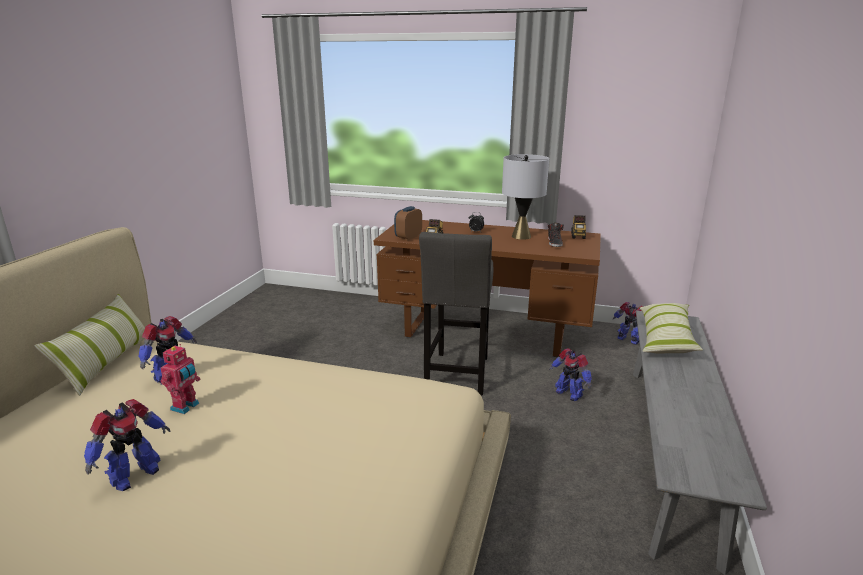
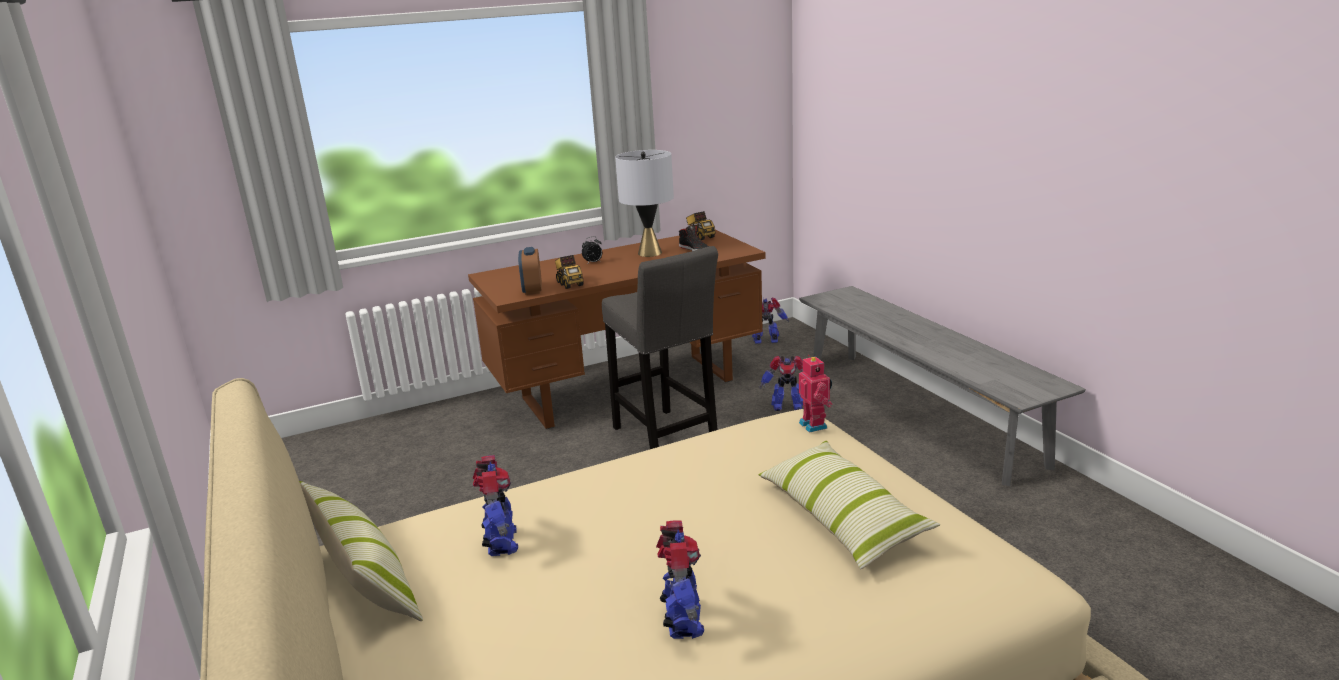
camera: 40 degrees left, 0 degrees up
(186, 407) = (593, 552): toy robot -> toy robot (815, 425)
(665, 338) = (858, 311): pillow -> pillow (841, 517)

